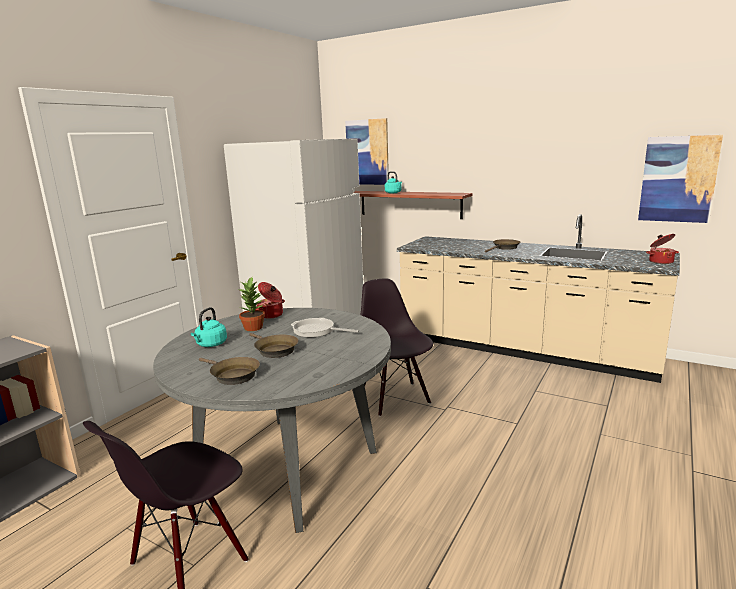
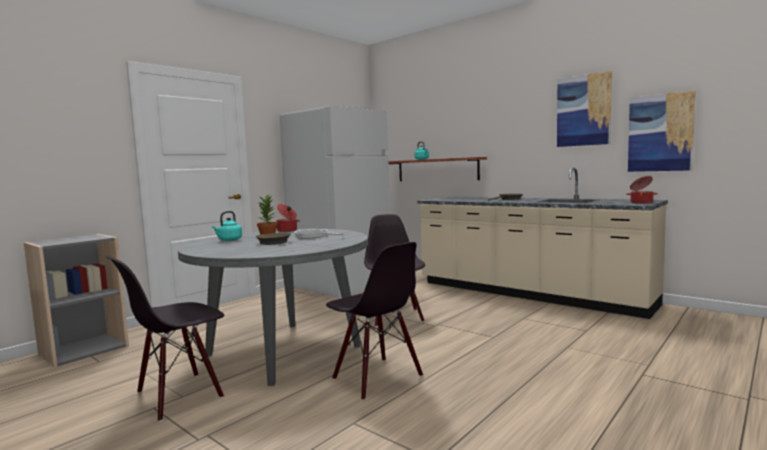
camera: 10 degrees right, 10 degrees down
(232, 375) = (230, 250): brown frying pan -> none
(367, 152) = (404, 128): picture -> picture (583, 110)
(419, 505) = (376, 378): none -> black chair

